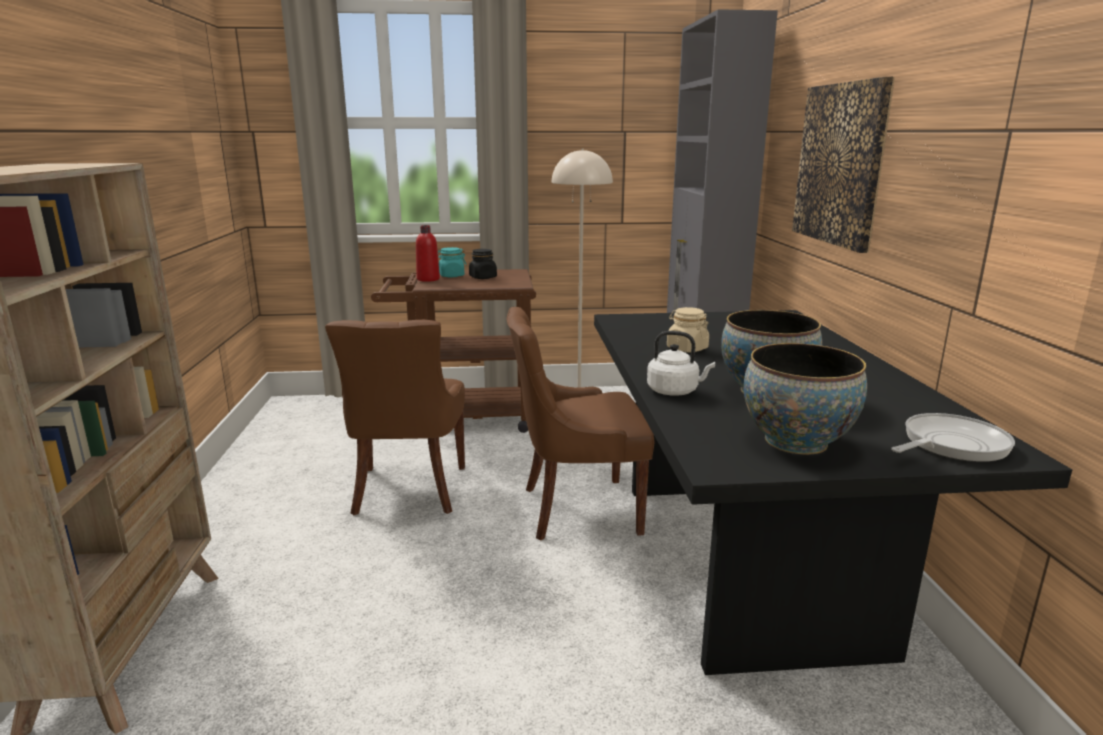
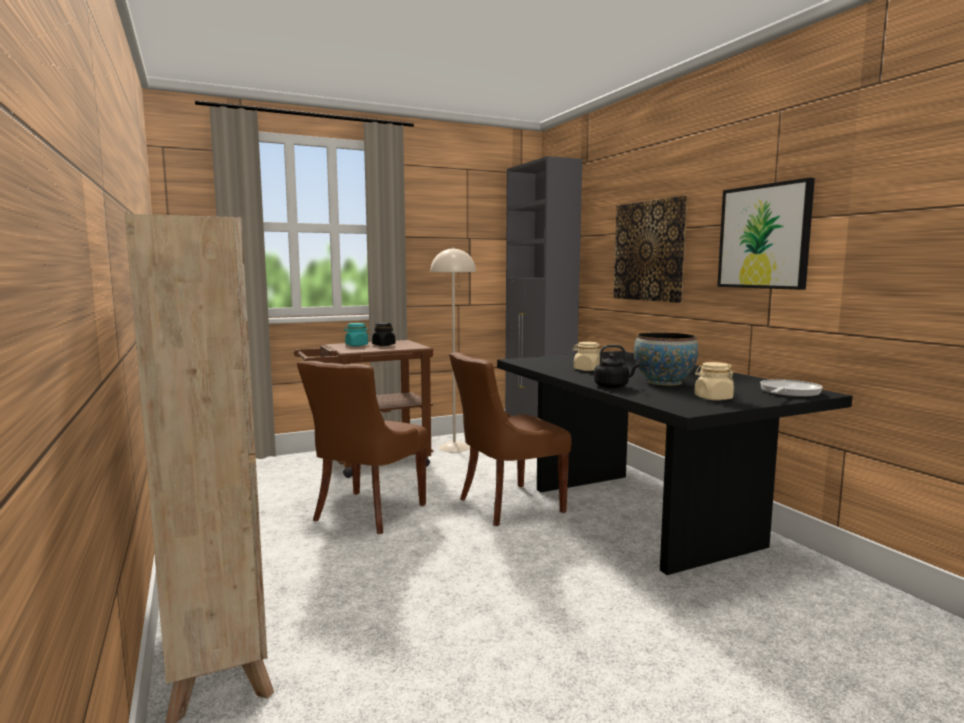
camera: 20 degrees left, 10 degrees down
(408, 491) = (367, 513): brown chair -> brown chair turned 45 degrees clockwise
(428, 279) = (343, 347): red bottle -> none
(675, 391) = (613, 386): white kettle -> black kettle
(796, 442) = (713, 398): bowl -> beige jar
(987, 159) = (764, 237): none -> picture

